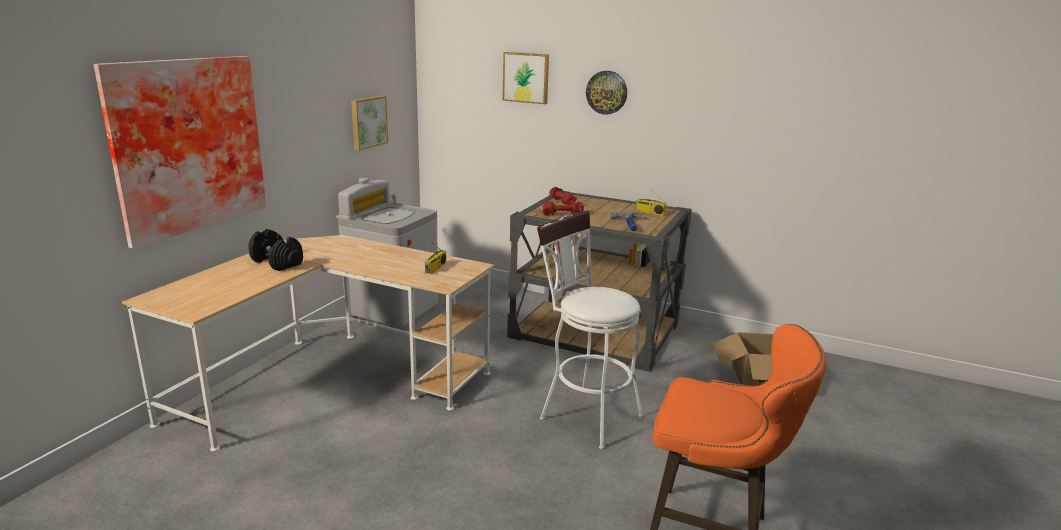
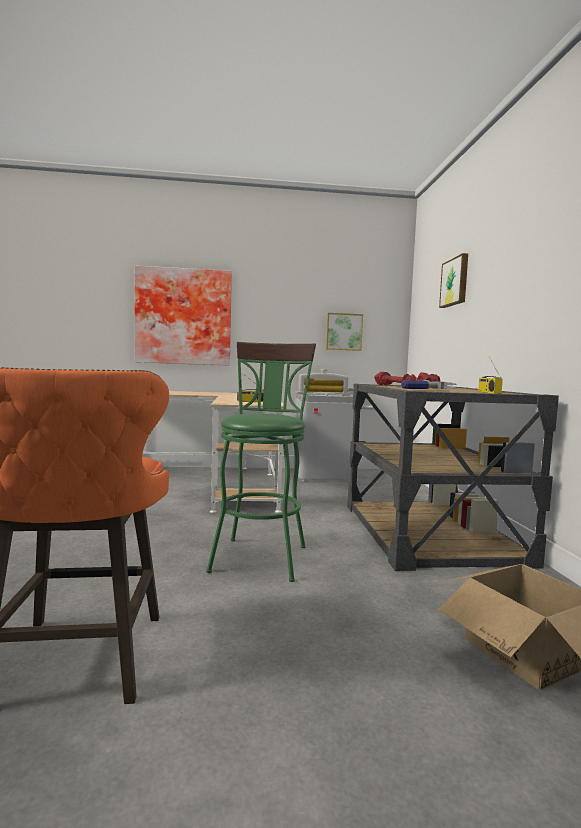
camera: 60 degrees right, 15 degrees down
(277, 262) = (208, 393): black dumbbell -> none
(584, 414) = (261, 554): white stool -> green stool
(606, 92) = (501, 273): wall clock -> none

